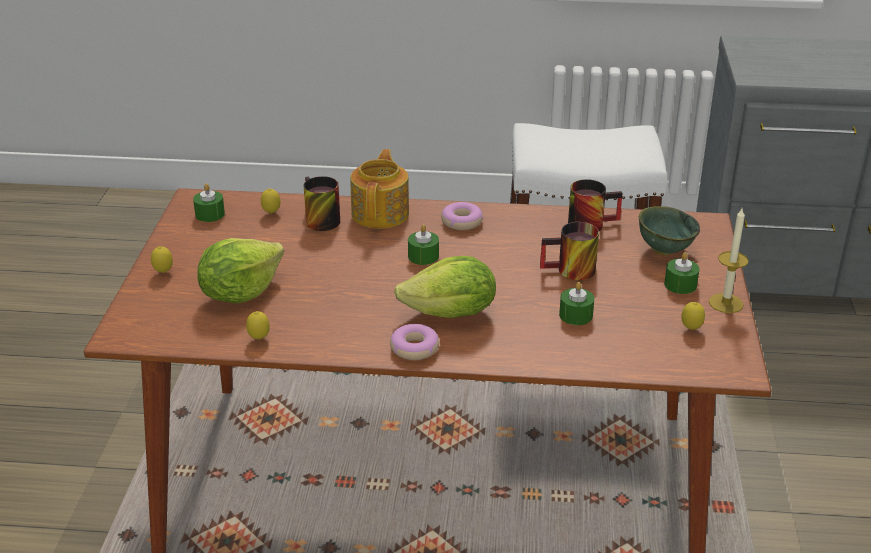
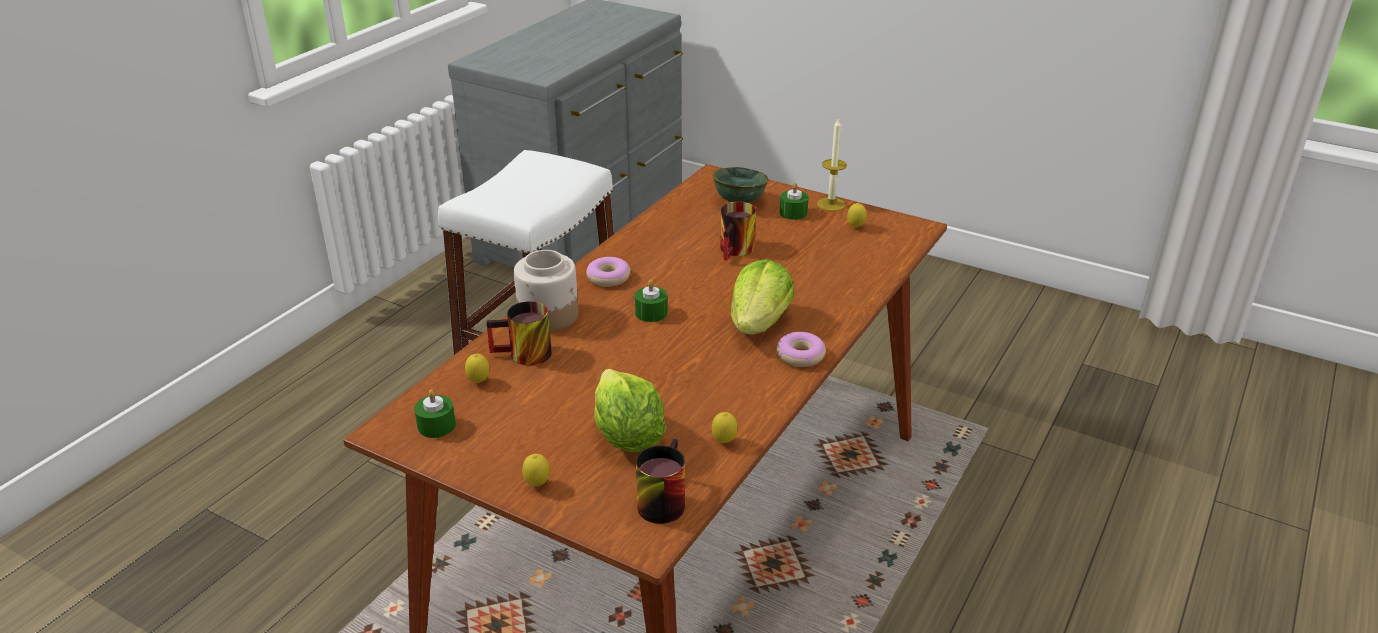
camera: 65 degrees left, 0 degrees up
(381, 213) = (549, 316): teapot -> jar
(576, 315) = (804, 267): green candle -> none
(590, 223) = (669, 220): mug -> mug (659, 499)

